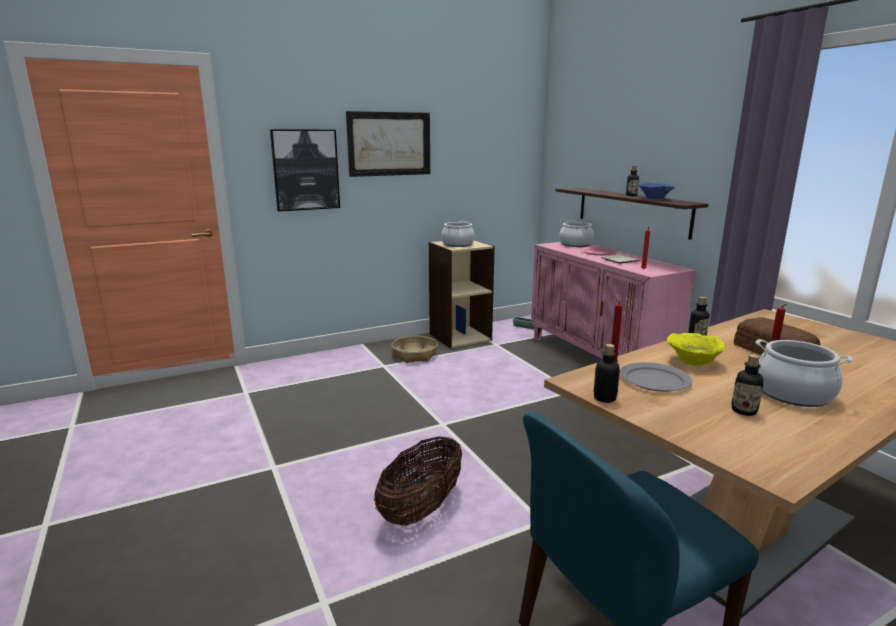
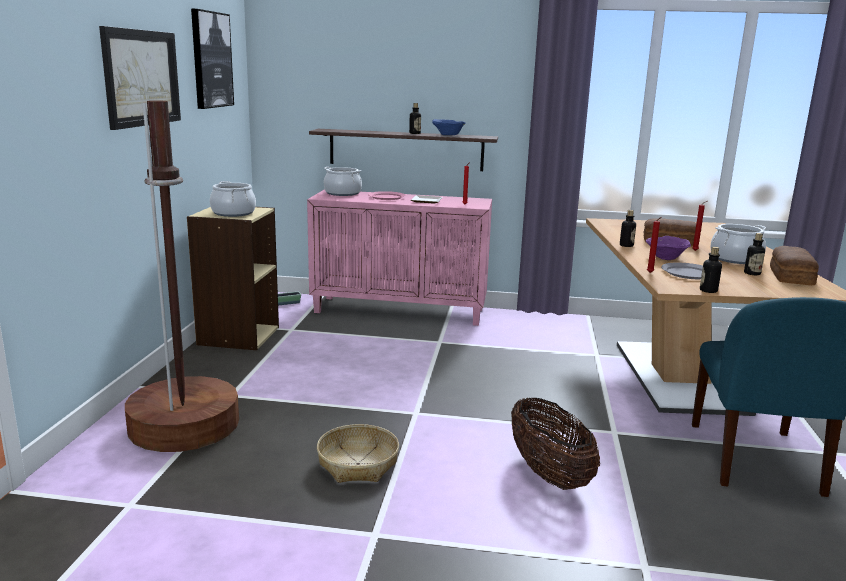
camera: 55 degrees left, 0 degrees up
(305, 170) = (65, 122): picture -> picture (211, 60)
(335, 370) = (184, 425): none -> brown floor lamp
(414, 355) = (237, 371): basket -> basket (357, 464)
(691, 361) = (665, 258): yellow bowl -> purple bowl
(793, 435) = (790, 276): none -> bread

